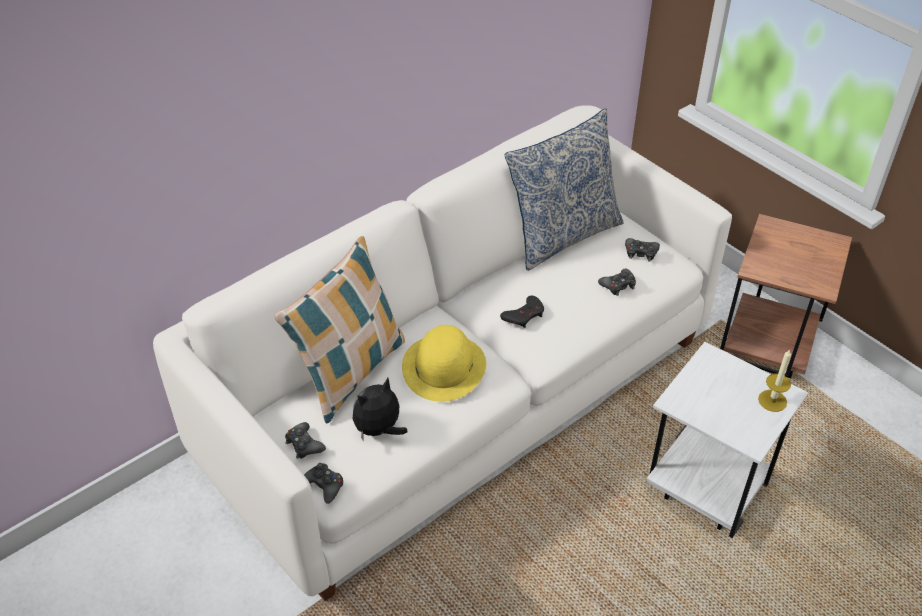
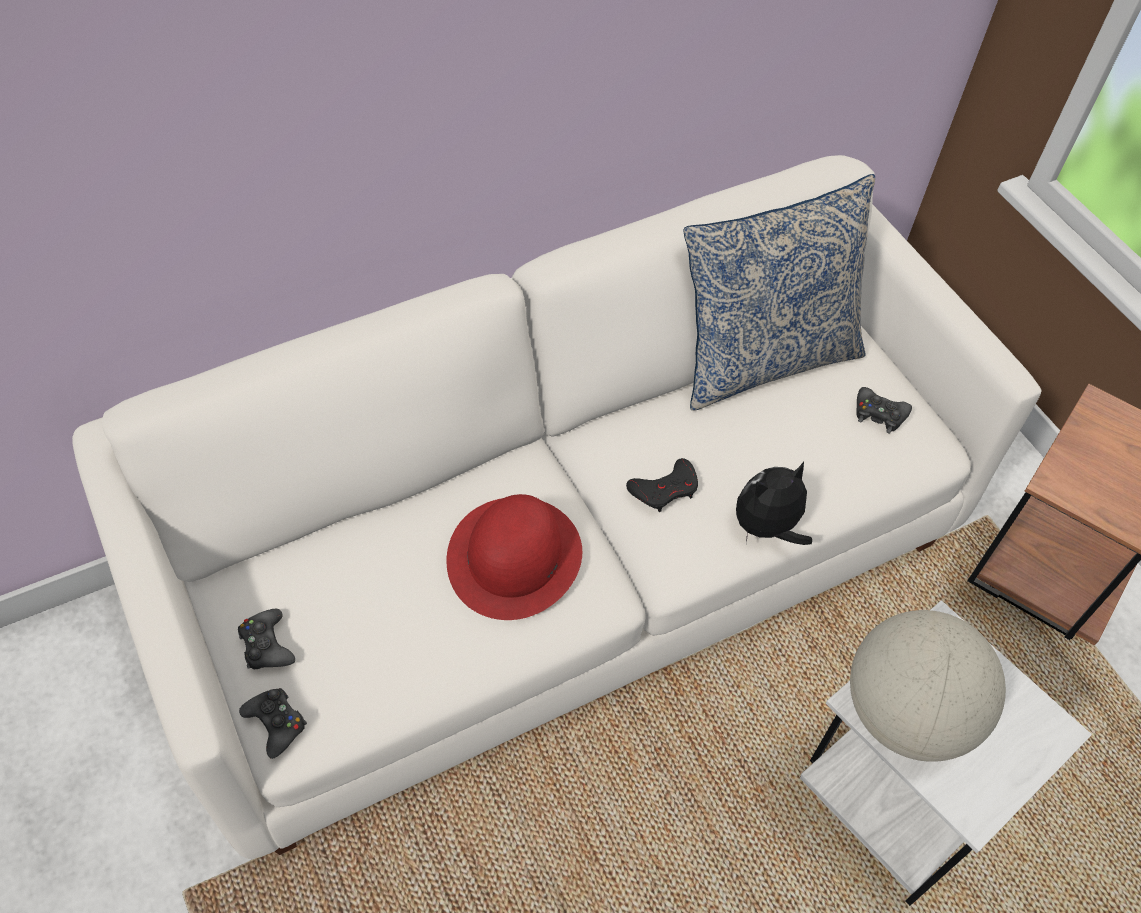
camera: 10 degrees right, 10 degrees up
(350, 372) = (372, 533): pillow -> none
(379, 430) = (385, 645): plush toy -> plush toy (767, 528)
(444, 366) = (514, 556): yellow hat -> red hat
(618, 285) = (827, 466): black game controller -> none
(700, 402) = (905, 713): none -> globe
(772, 400) = (1027, 737): candle -> none

